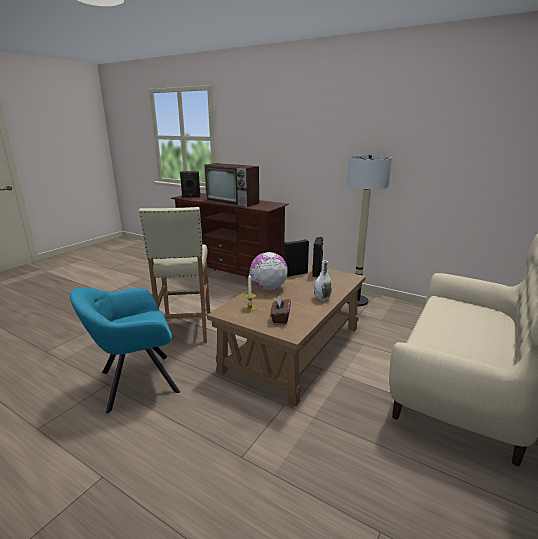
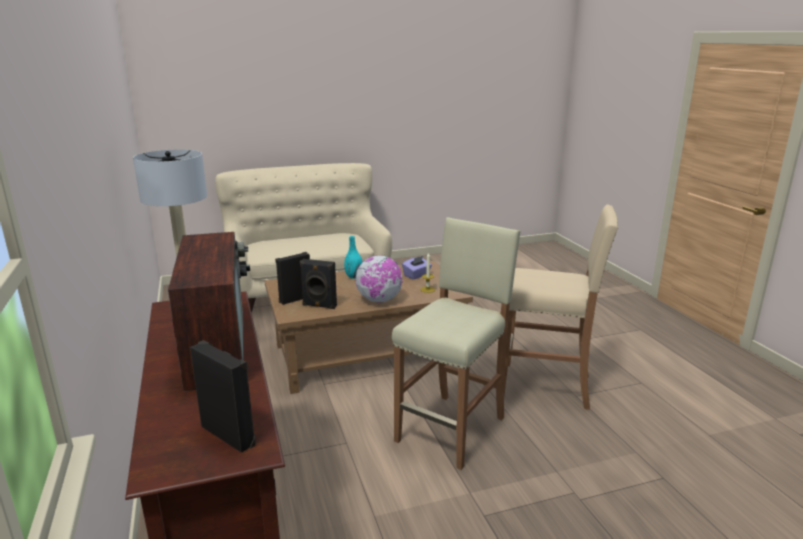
camera: 140 degrees left, 0 degrees up
(135, 382) = (546, 386): turquoise armchair -> beige stool
(280, 318) = (417, 275): brown tissue box -> purple tissue box
(322, 298) = (354, 276): white vase -> turquoise vase

